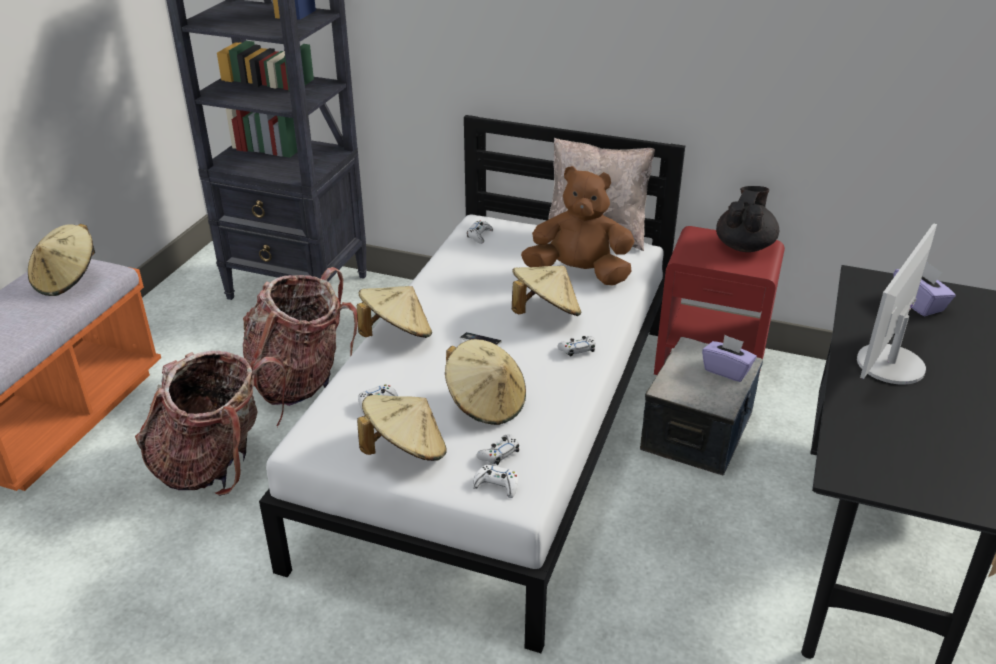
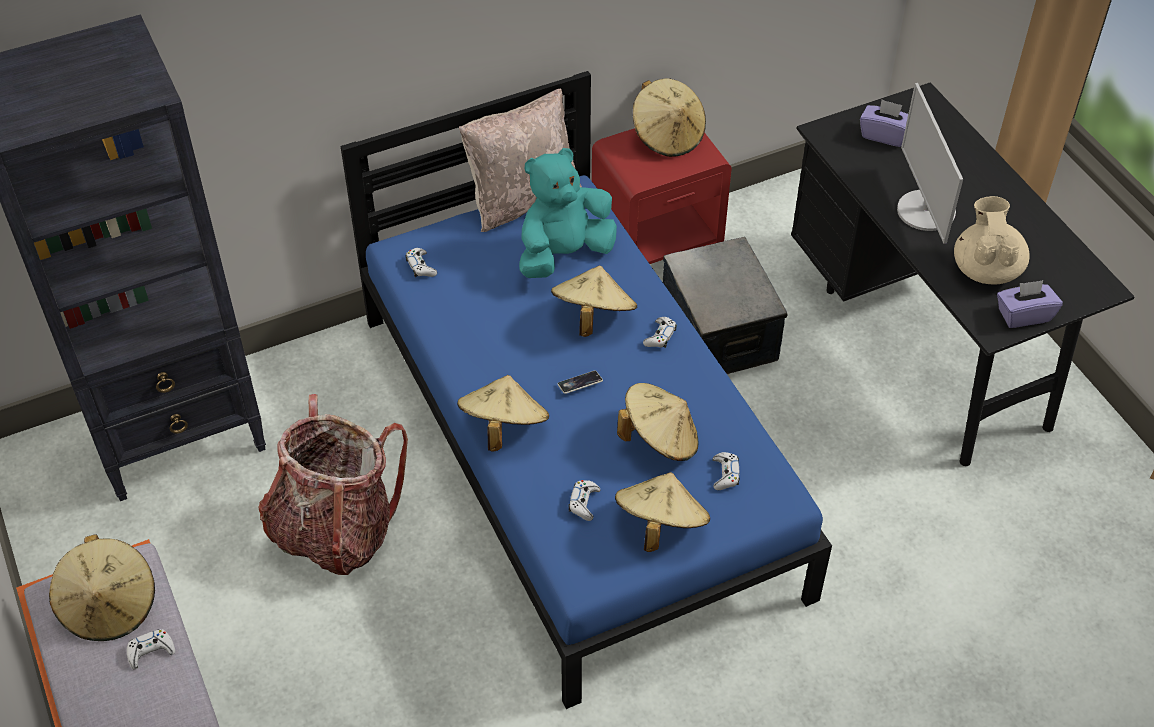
camera: 45 degrees left, 15 degrees up
(216, 464) = (382, 666): backpack -> none
(496, 485) = (756, 501): white game controller -> white game controller (151, 651)
(498, 435) = (578, 451): white bed -> blue bed
(579, 274) = (564, 254): brown plush toy -> turquoise plush toy
(726, 370) = (733, 267): purple tissue box -> purple tissue box (1023, 315)
(744, 246) = (668, 136): black teapot -> beige hat
(898, 430) = (986, 269): none -> beige teapot

